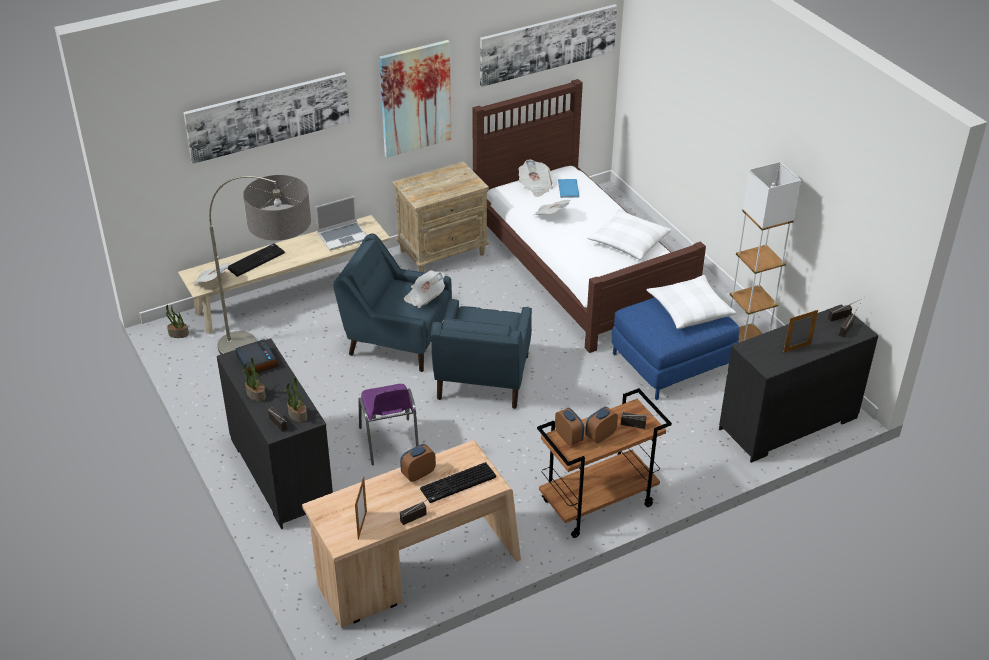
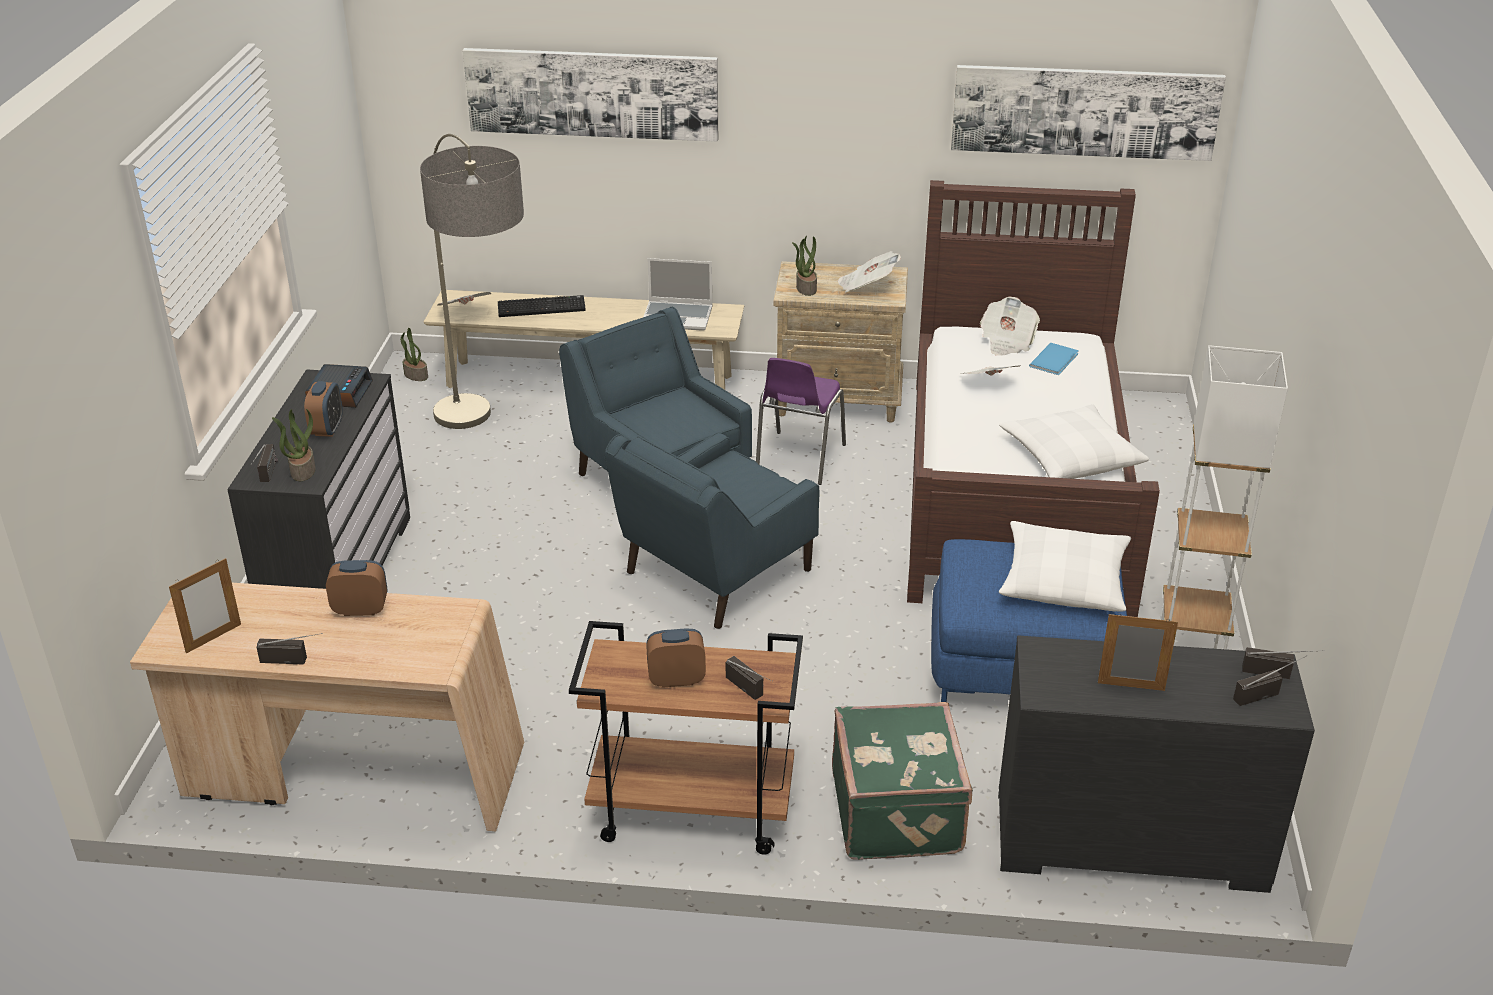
camera: 35 degrees right, 5 degrees down
(255, 395) = (288, 428): potted plant -> potted plant (805, 288)
(389, 443) = (506, 599): purple chair -> purple chair (798, 459)
(415, 98) = (835, 137): picture -> none
(424, 297) = (696, 422): newspaper -> newspaper (867, 286)
(458, 484) = (392, 646): keyboard -> none
(568, 438) = (628, 660): alarm clock -> alarm clock (327, 429)
(685, 457) = (899, 811): none -> green suitcase

